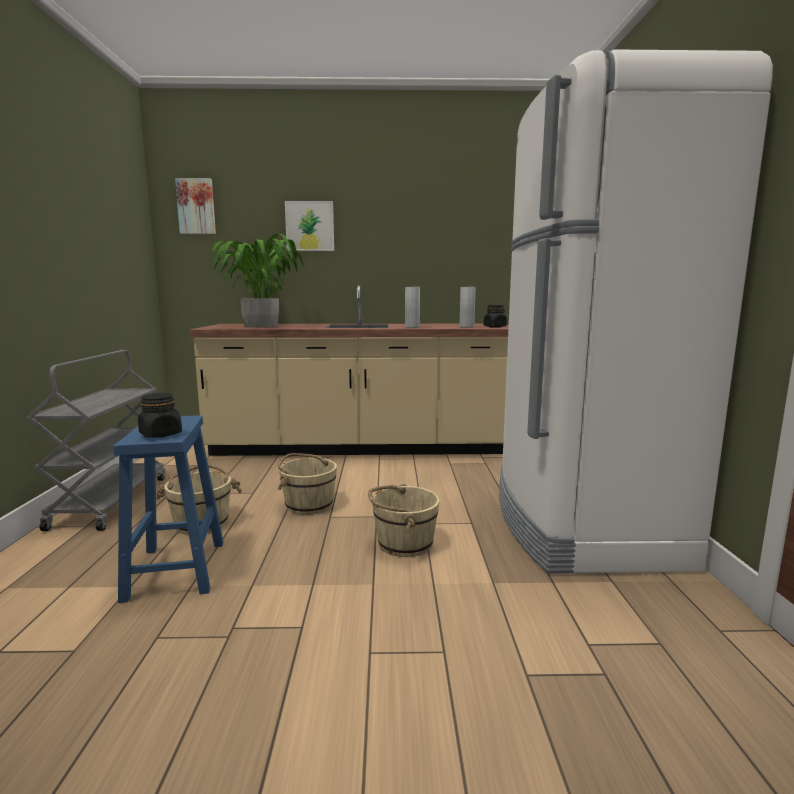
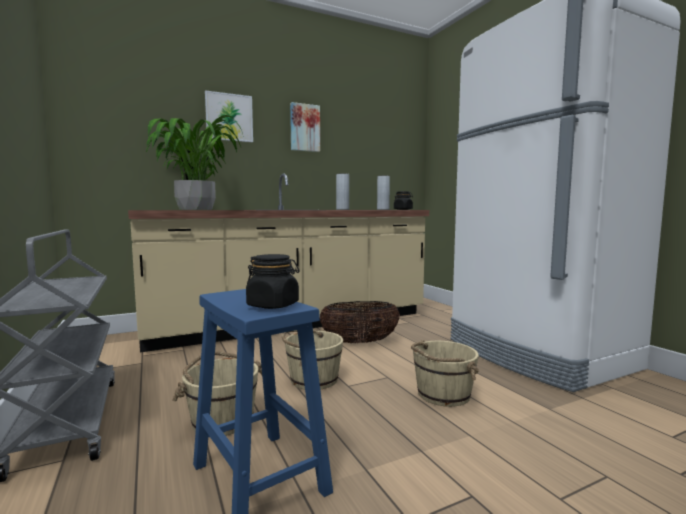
camera: 25 degrees left, 5 degrees down
(196, 207) = (104, 84): picture -> picture (304, 128)
(399, 477) = (360, 342): none -> basket

